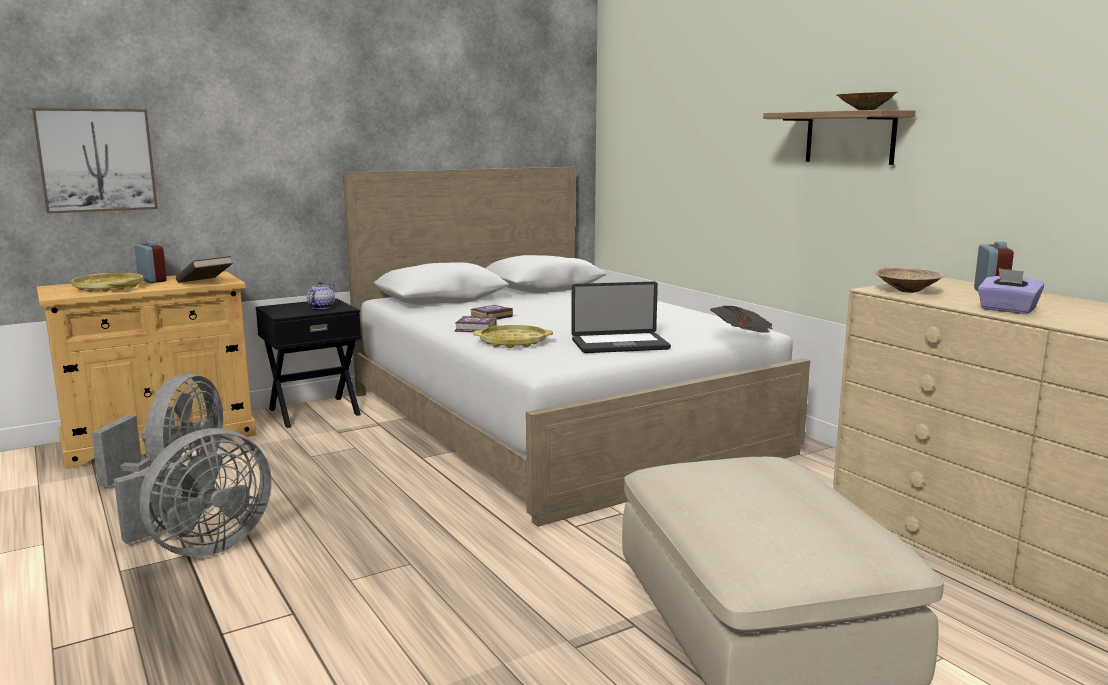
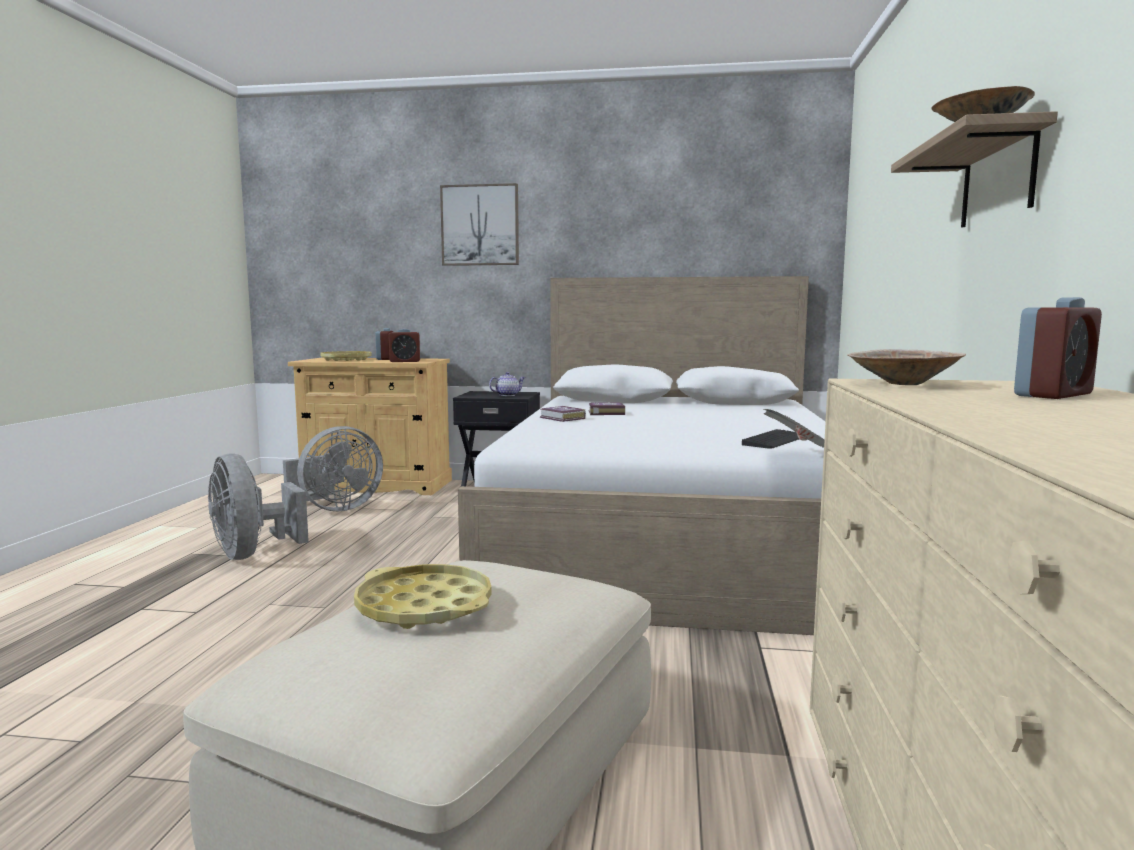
camera: 40 degrees right, 5 degrees down
(97, 160) = (365, 266): picture -> picture (480, 225)
(202, 547) = (251, 553): grey fan -> grey fan turned 60 degrees clockwise
(205, 283) = (405, 361): brown book -> alarm clock
(513, 342) = (555, 429): yellow tray -> yellow tray (424, 607)
(620, 345) = (641, 443): laptop -> none
(687, 326) = (774, 440): none -> keyboard
(1007, 310) = (964, 406): purple tissue box -> none

